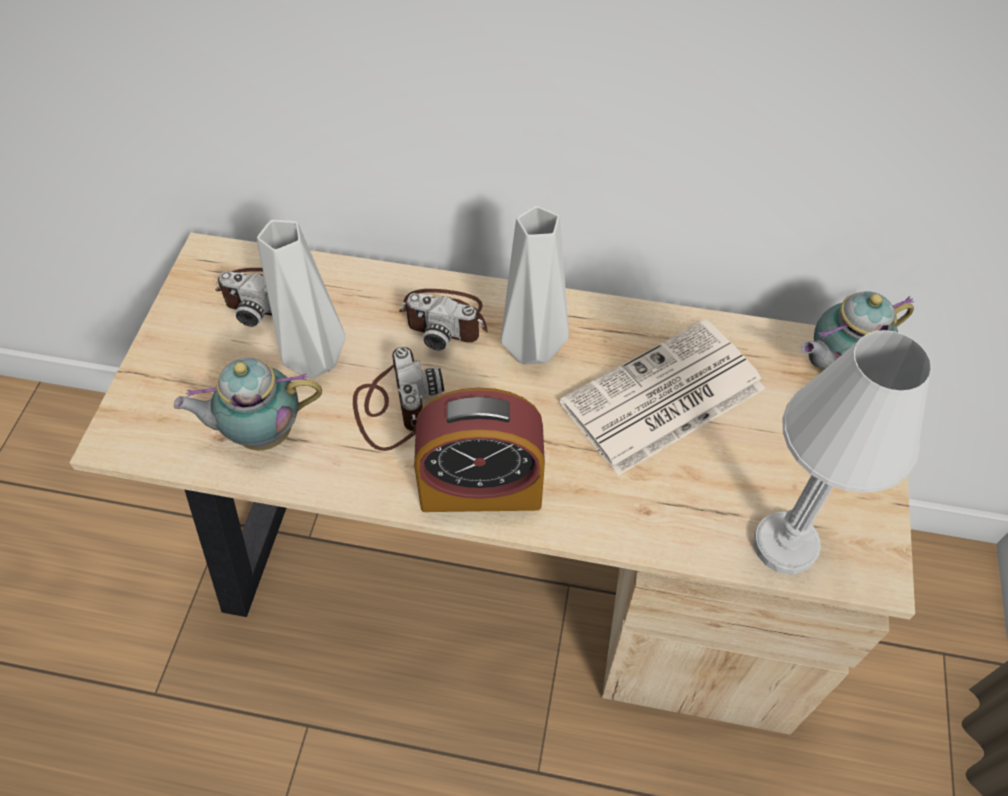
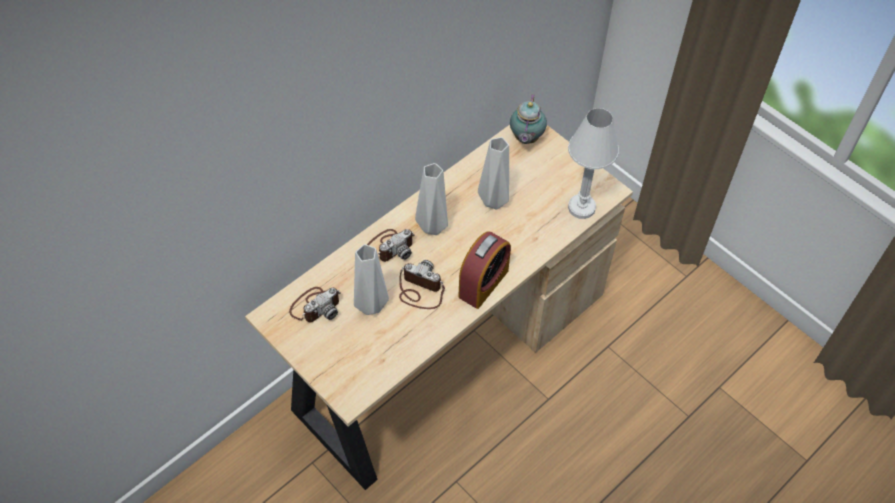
camera: 55 degrees left, 0 degrees up
(261, 433) = (393, 344): teapot -> none
(661, 398) = (492, 201): newspaper -> grey vase

